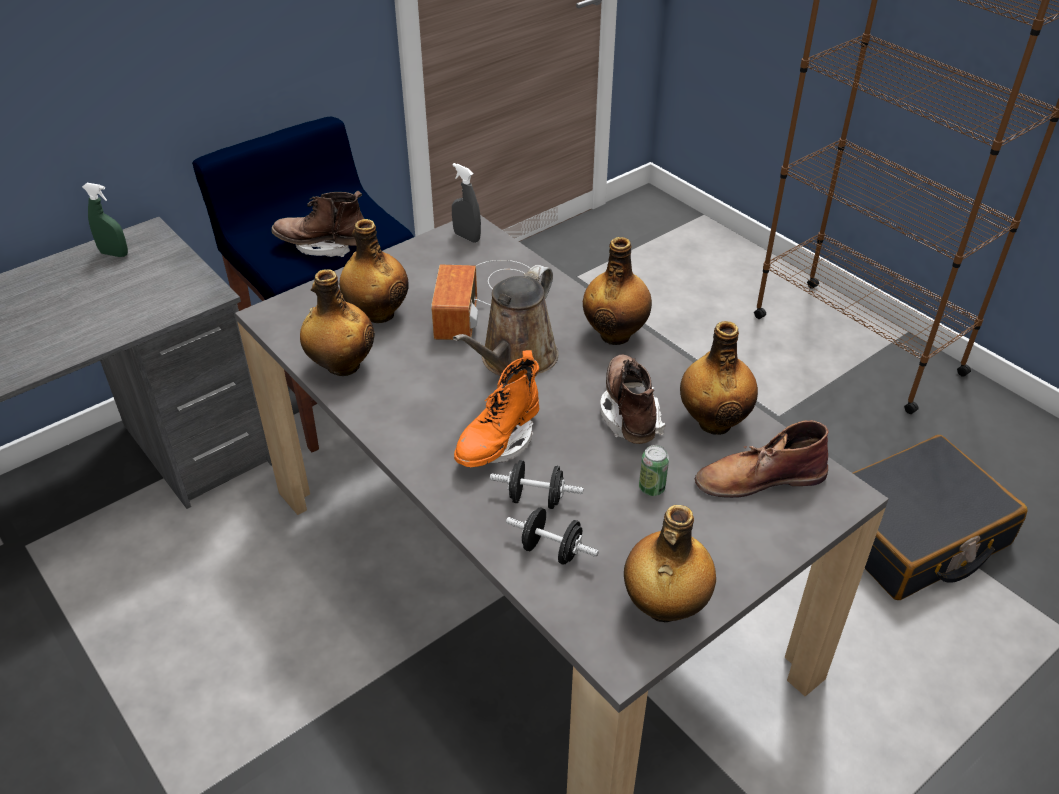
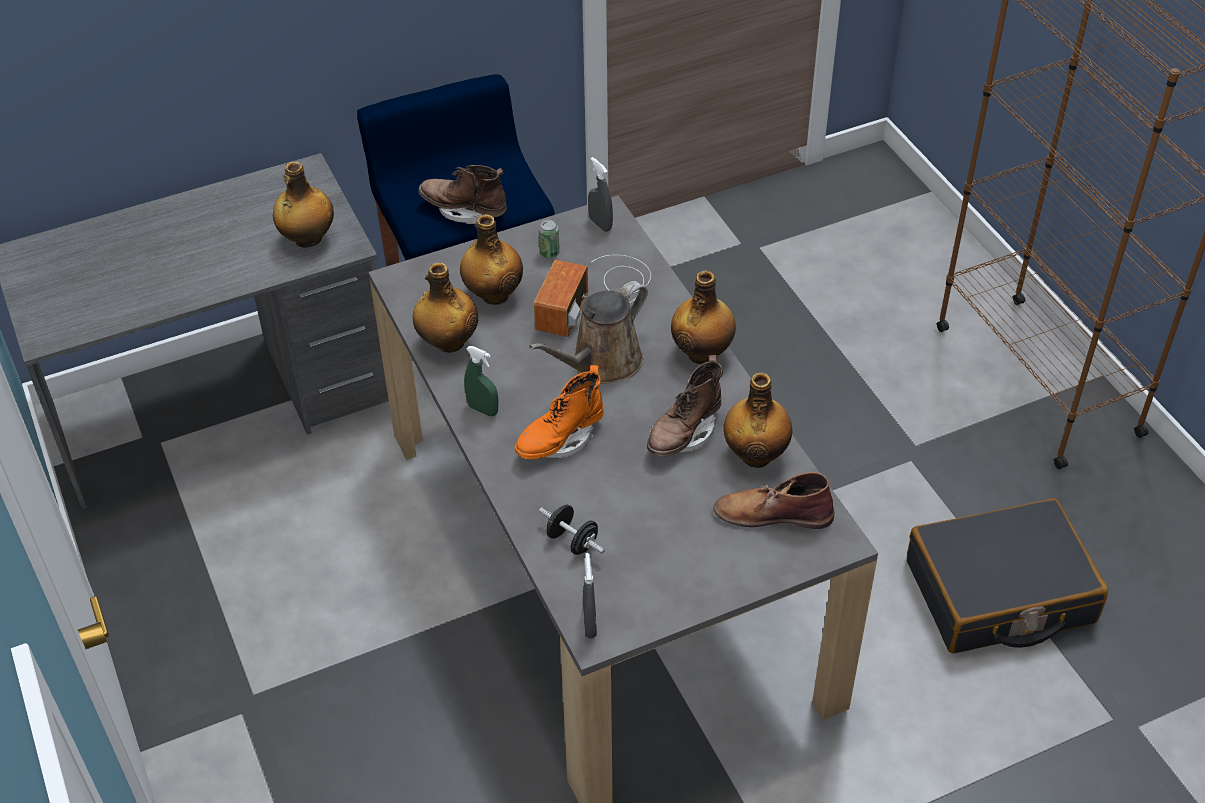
camera: 15 degrees right, 5 degrees up
(114, 254) = (274, 189): green spray bottle -> green spray bottle (483, 409)
(536, 499) = (575, 495): black dumbbell -> none
(608, 645) = (590, 624): none -> grey spray bottle
(629, 414) = (684, 433): brown boot -> brown boot turned 150 degrees counterclockwise
(651, 488) = (676, 504): can -> can (549, 253)
(663, 607) = (645, 604): bottle -> bottle (307, 239)

